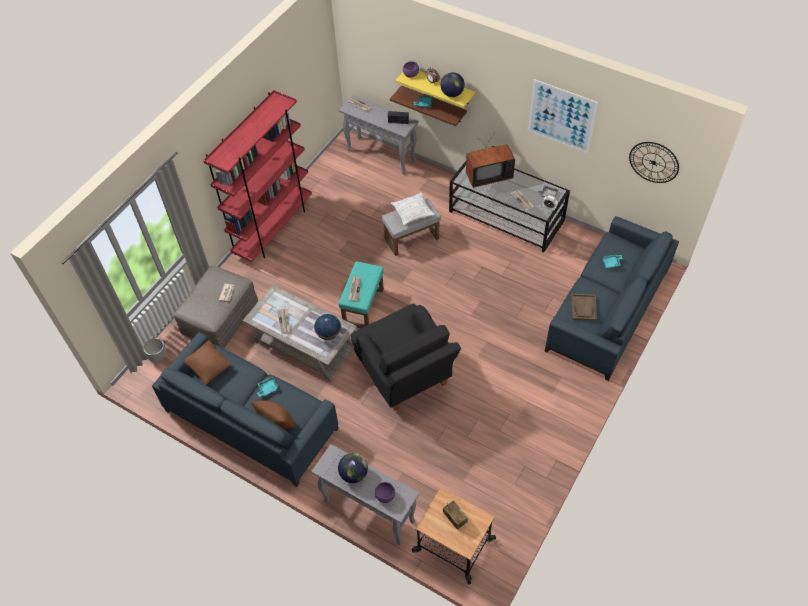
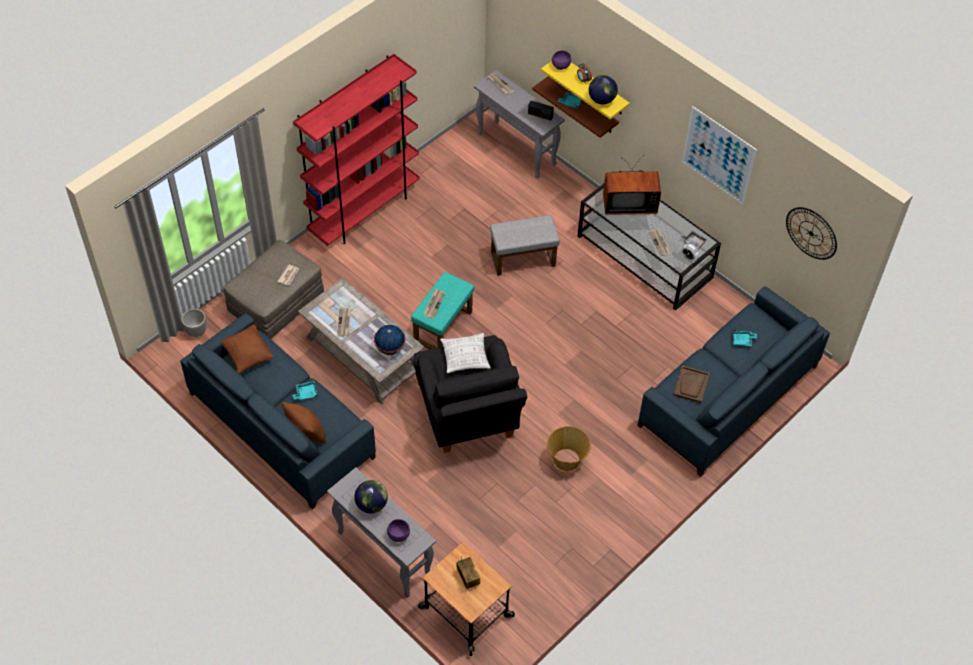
camera: 10 degrees right, 0 degrees up
(412, 212) = (527, 229): pillow -> pillow (465, 357)
(497, 393) = (567, 460): none -> basket

